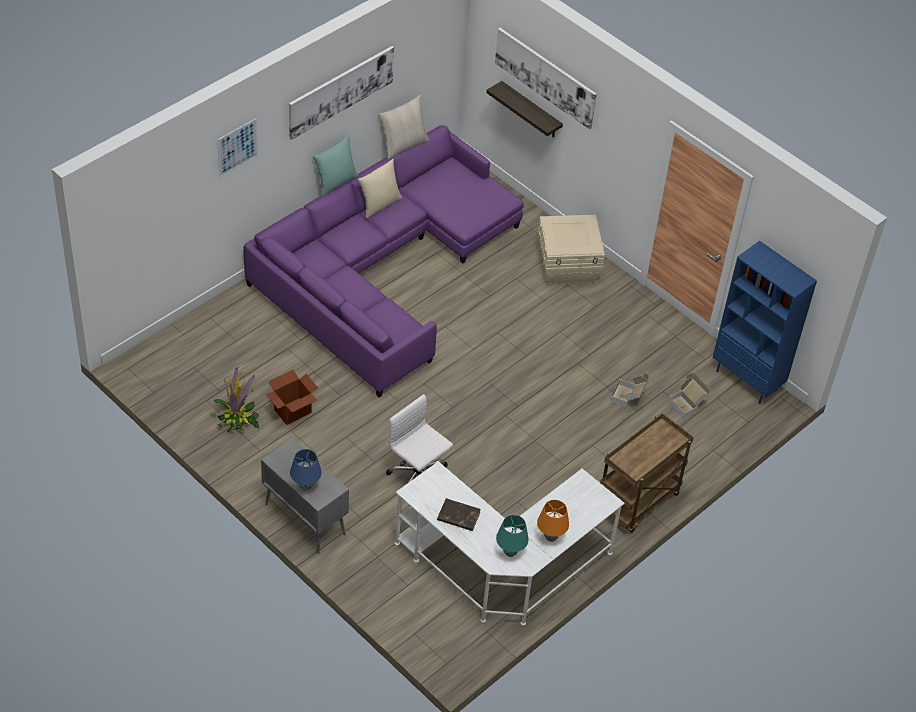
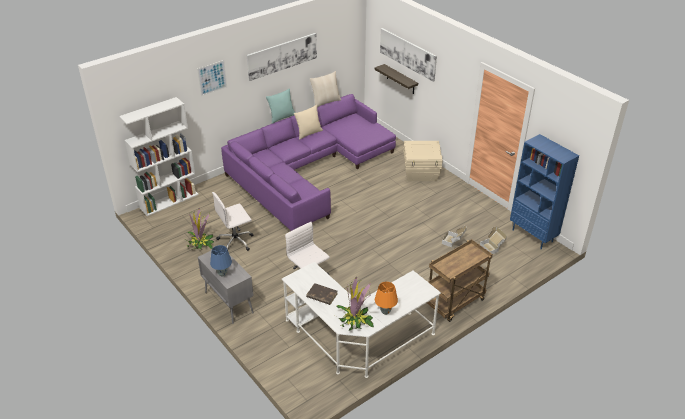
camera: 10 degrees right, 10 degrees down
(166, 340) = (169, 201): none -> white bookcase
(292, 411) = (236, 241): cardboard box -> white office chair
(510, 553) = (354, 320): turquoise table lamp -> potted plant

